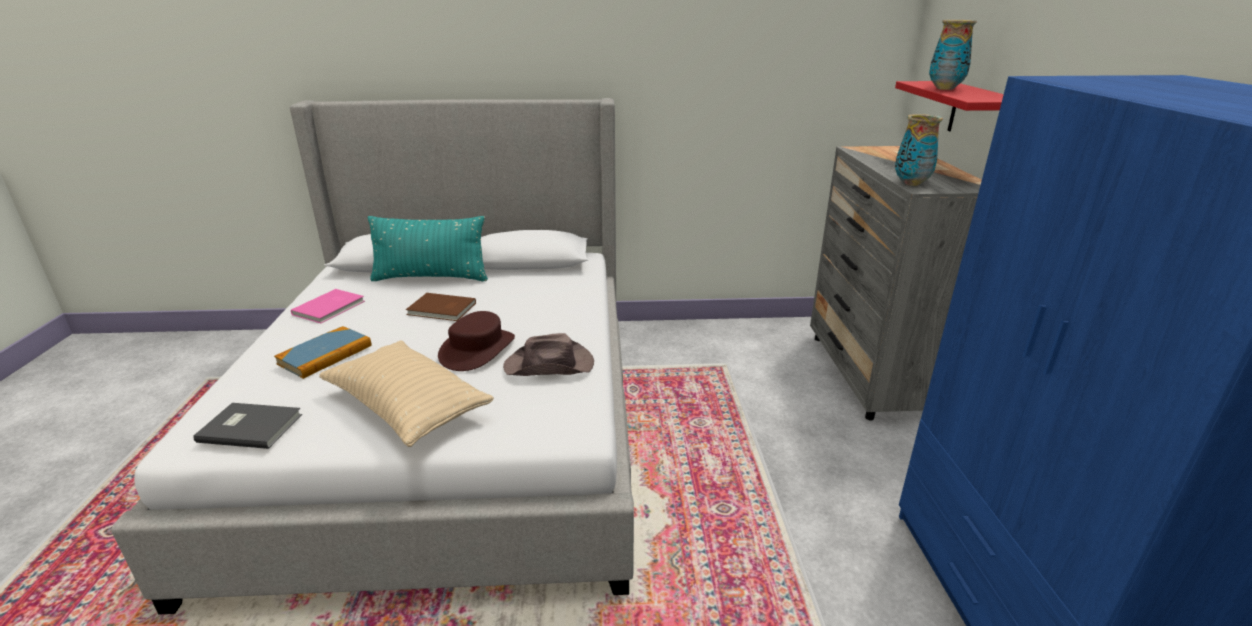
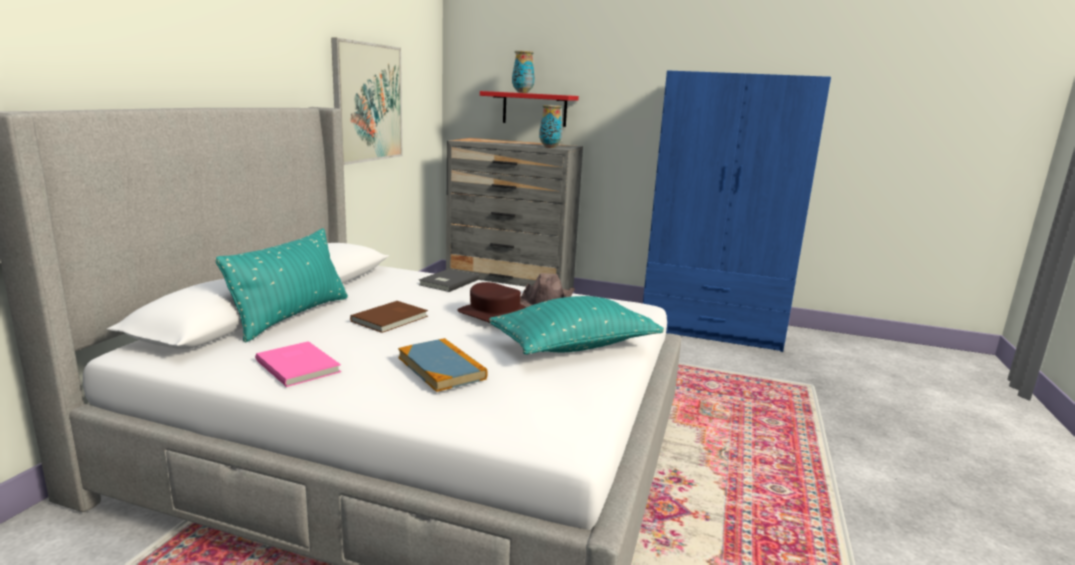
camera: 70 degrees left, 10 degrees down
(250, 426) = (565, 404): grey book -> grey book (447, 282)
(408, 408) = (574, 346): beige pillow -> turquoise pillow
(720, 92) = (368, 102): none -> picture

